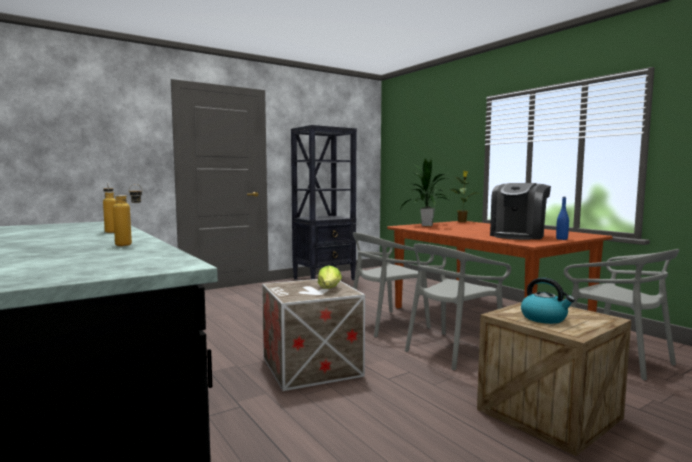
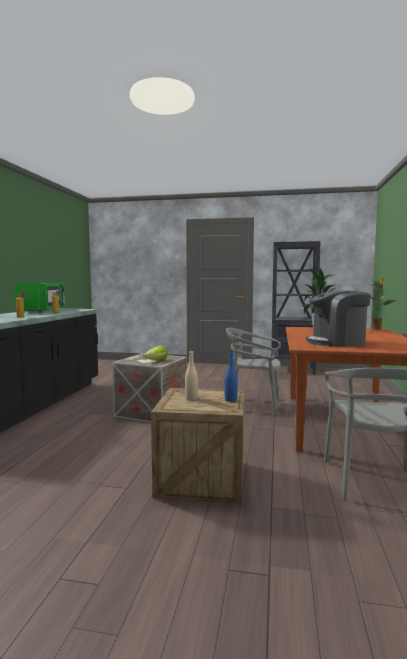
camera: 45 degrees right, 0 degrees up
(54, 232) = (42, 311): none -> green microwave
(452, 350) = (249, 431): grey chair -> none
(544, 318) = (191, 398): kettle -> beige bottle
(561, 239) = (358, 349): blue bottle -> blue bottle (231, 400)

